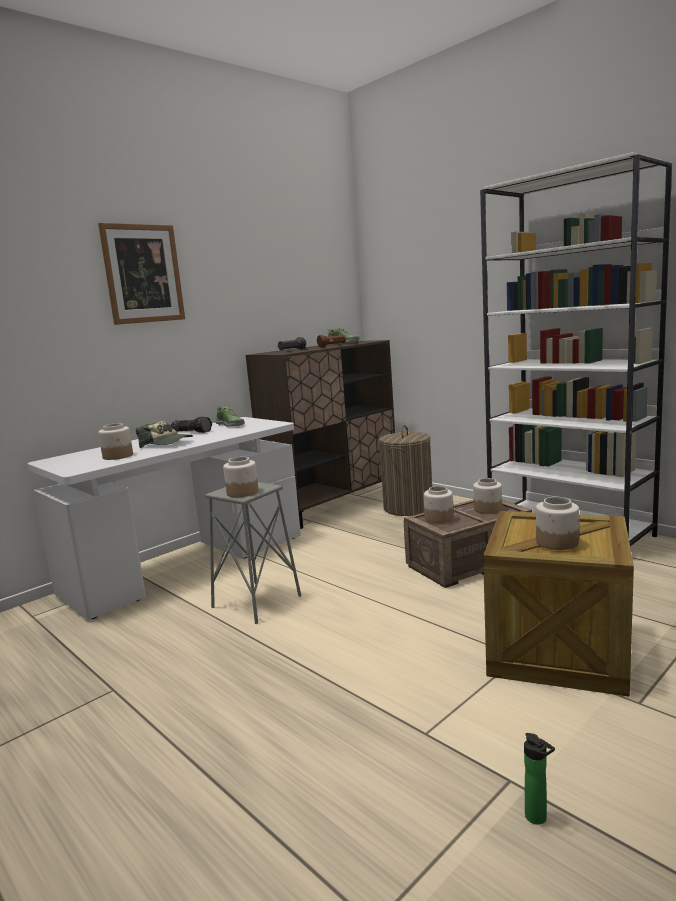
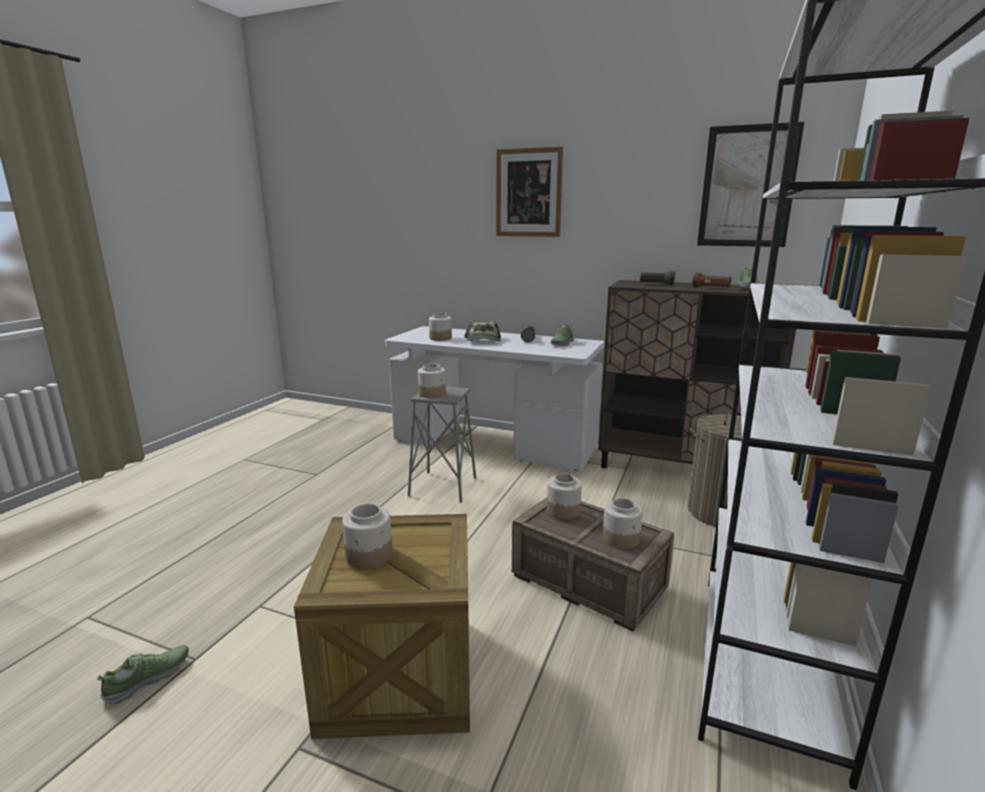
camera: 65 degrees right, 5 degrees up
(312, 268) = (747, 187): none -> picture
(538, 818) = (148, 679): bottle -> shoe

